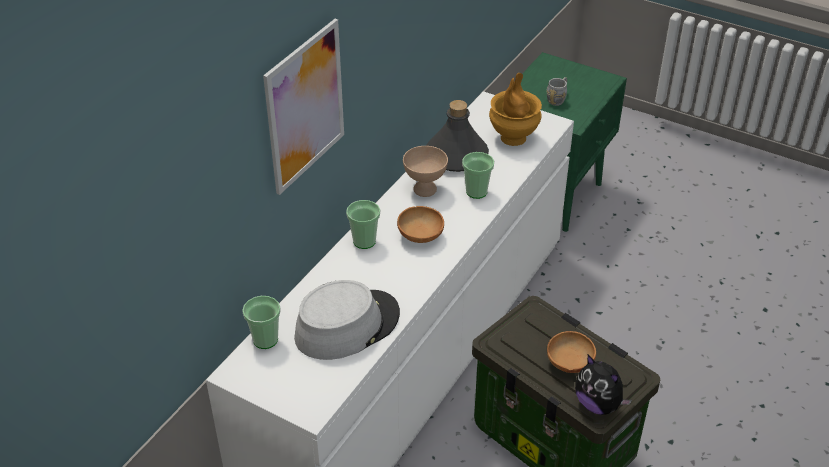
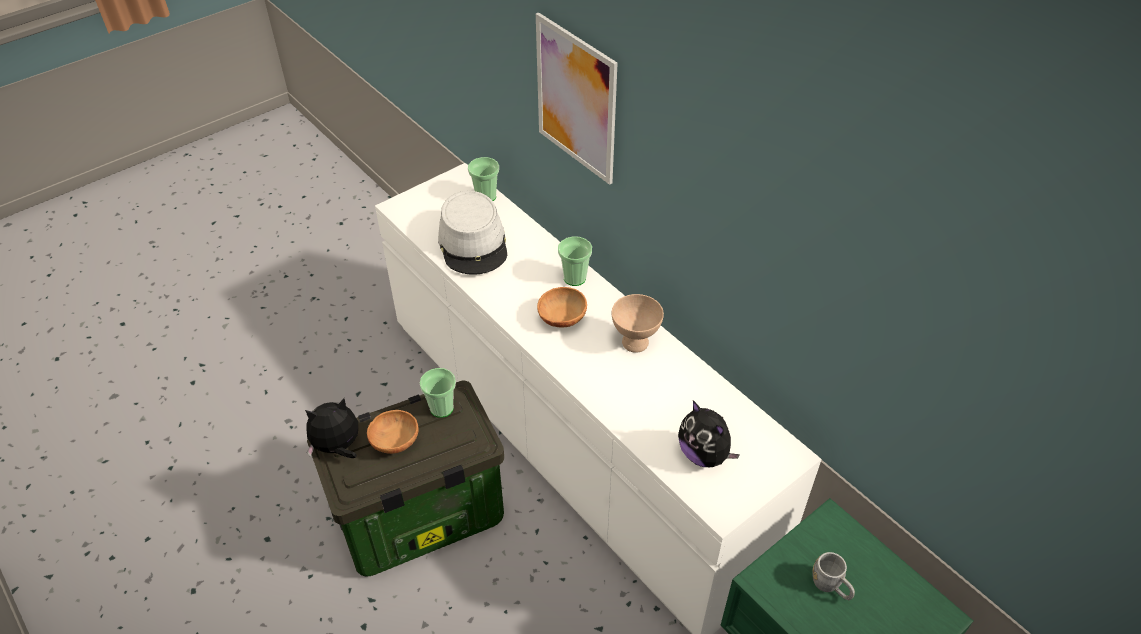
camera: 110 degrees right, 5 degrees up
(456, 156) = (684, 387): grey bottle -> none
(476, 192) = (612, 384): cup -> cup (441, 408)
(513, 137) = (704, 454): brown vase -> plush toy

